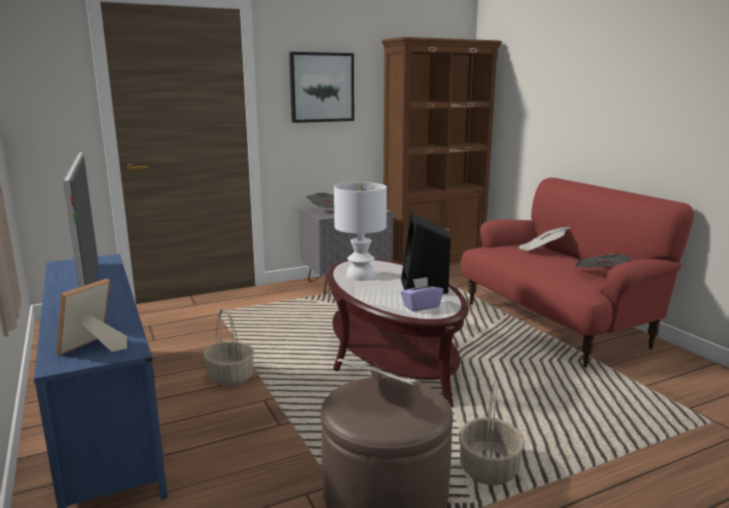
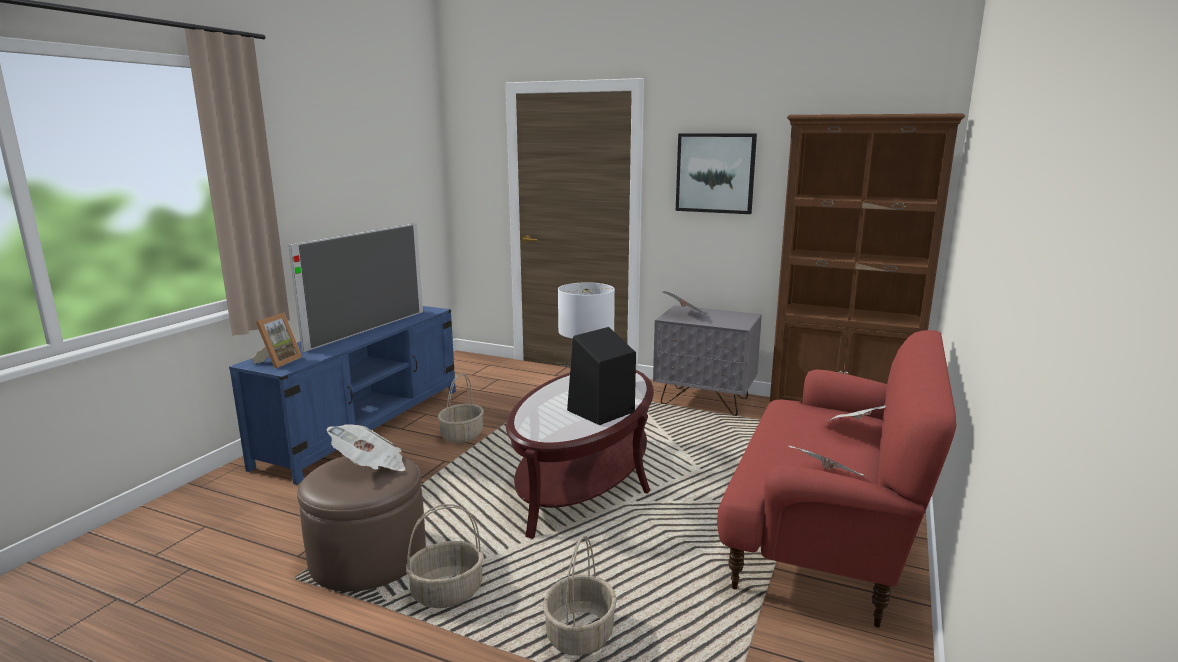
camera: 50 degrees right, 0 degrees up
(92, 349) = (278, 361): picture frame -> picture frame turned 120 degrees clockwise
(421, 306) = (547, 425): purple tissue box -> none
(593, 433) = (580, 635): none -> basket

